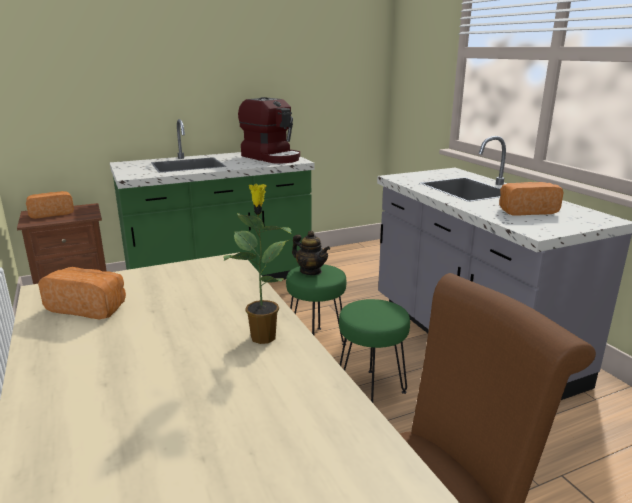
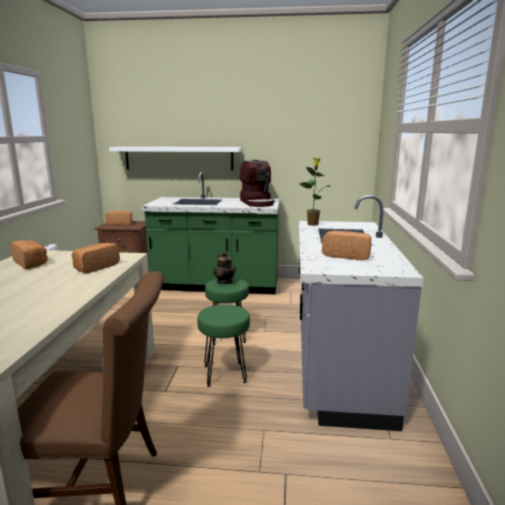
camera: 30 degrees right, 5 degrees down
(134, 99) = (179, 158): none -> white shelf
(214, 289) = (95, 267): none -> bread
(263, 336) = (70, 292): potted plant -> potted plant (313, 224)

